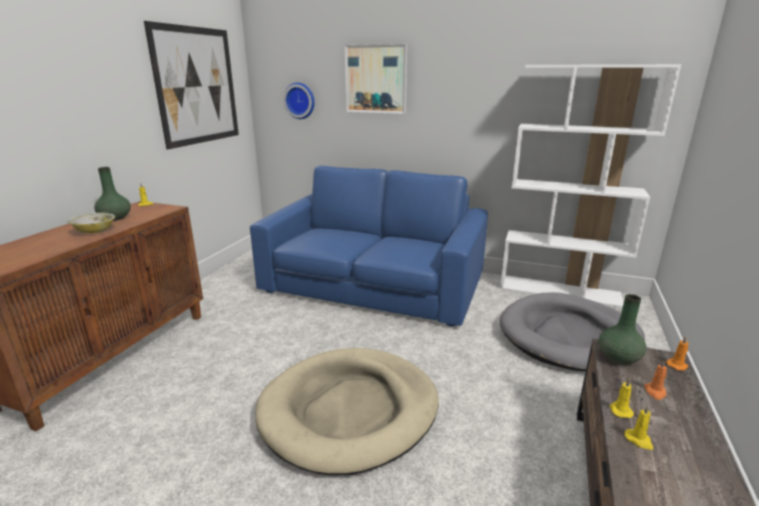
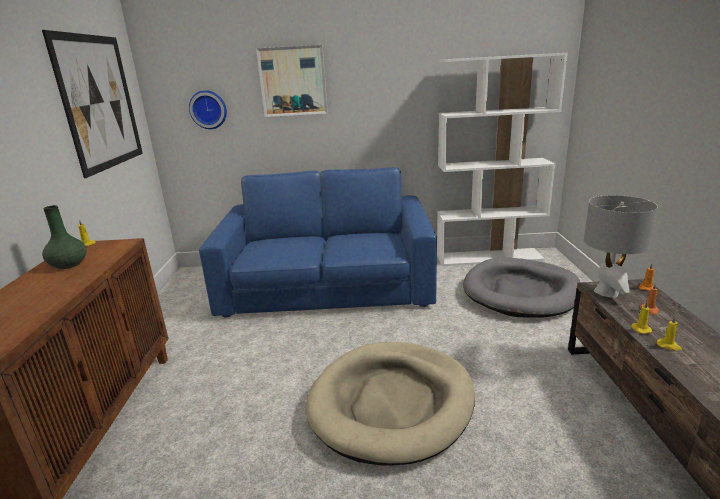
camera: 20 degrees left, 0 degrees up
(95, 231) = (63, 283): bowl -> none
(618, 357) = (607, 292): green vase -> grey table lamp

